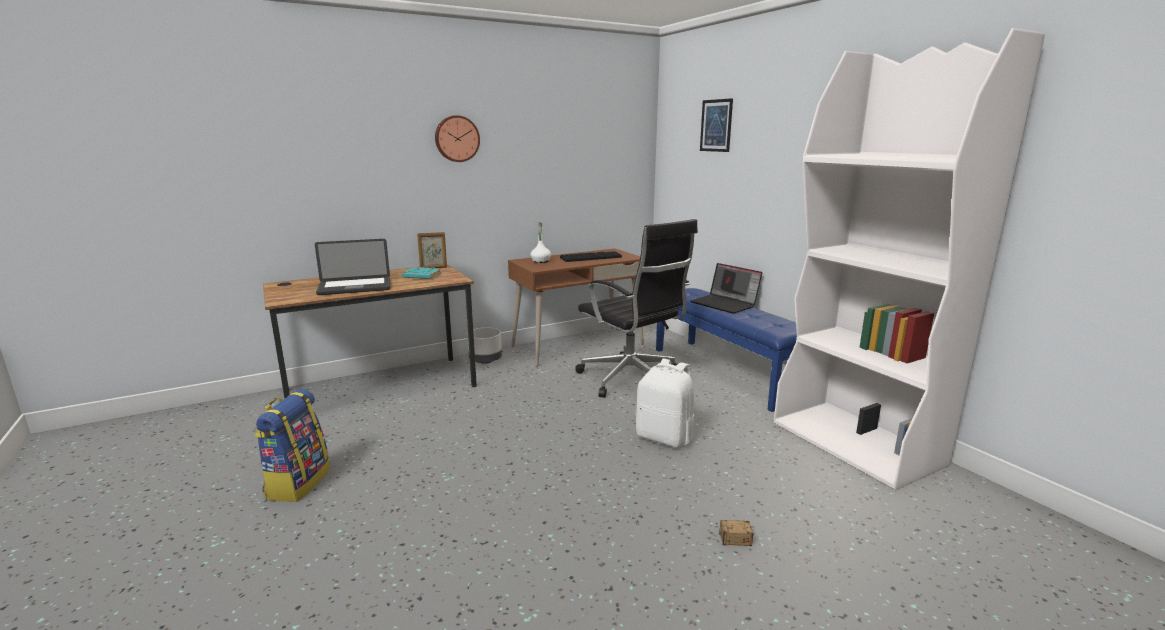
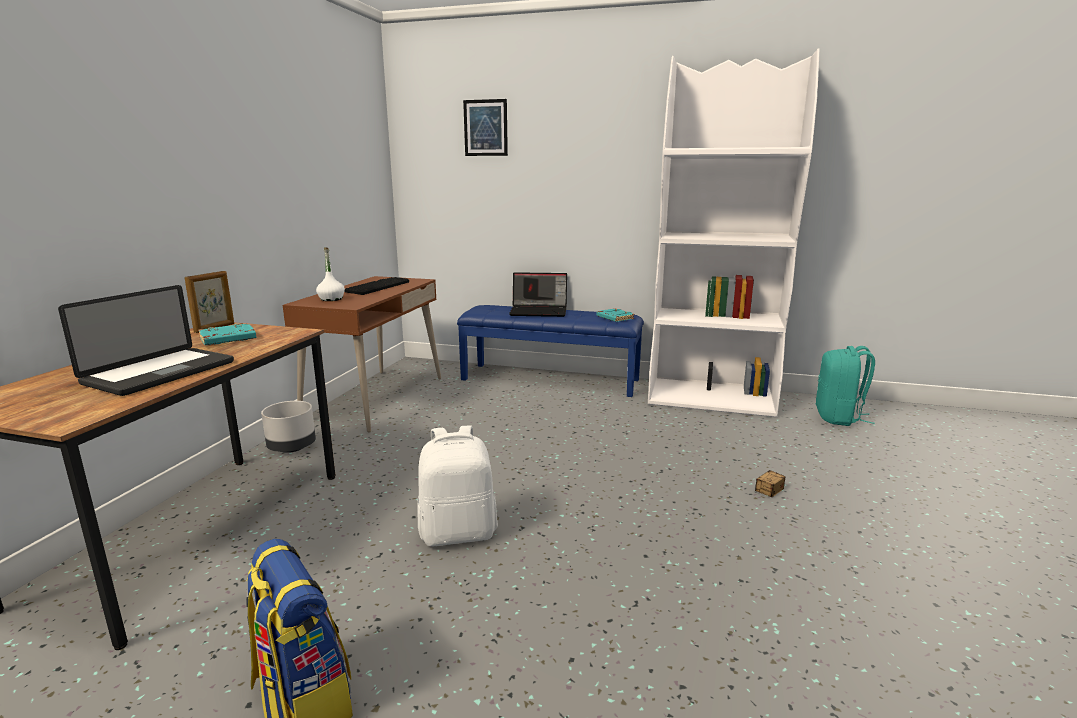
camera: 45 degrees left, 0 degrees up
(456, 138) = (203, 128): wall clock -> none
(632, 379) = (488, 411): black office chair -> none
(665, 437) = (601, 445): white backpack -> white backpack (458, 533)
(777, 326) = (614, 318): none -> turquoise book
(985, 526) = (838, 418): none -> turquoise backpack

